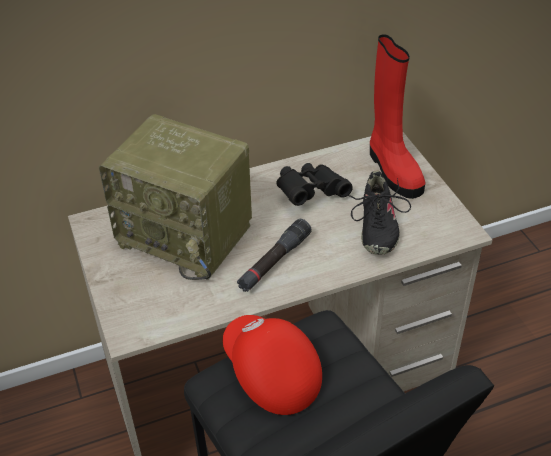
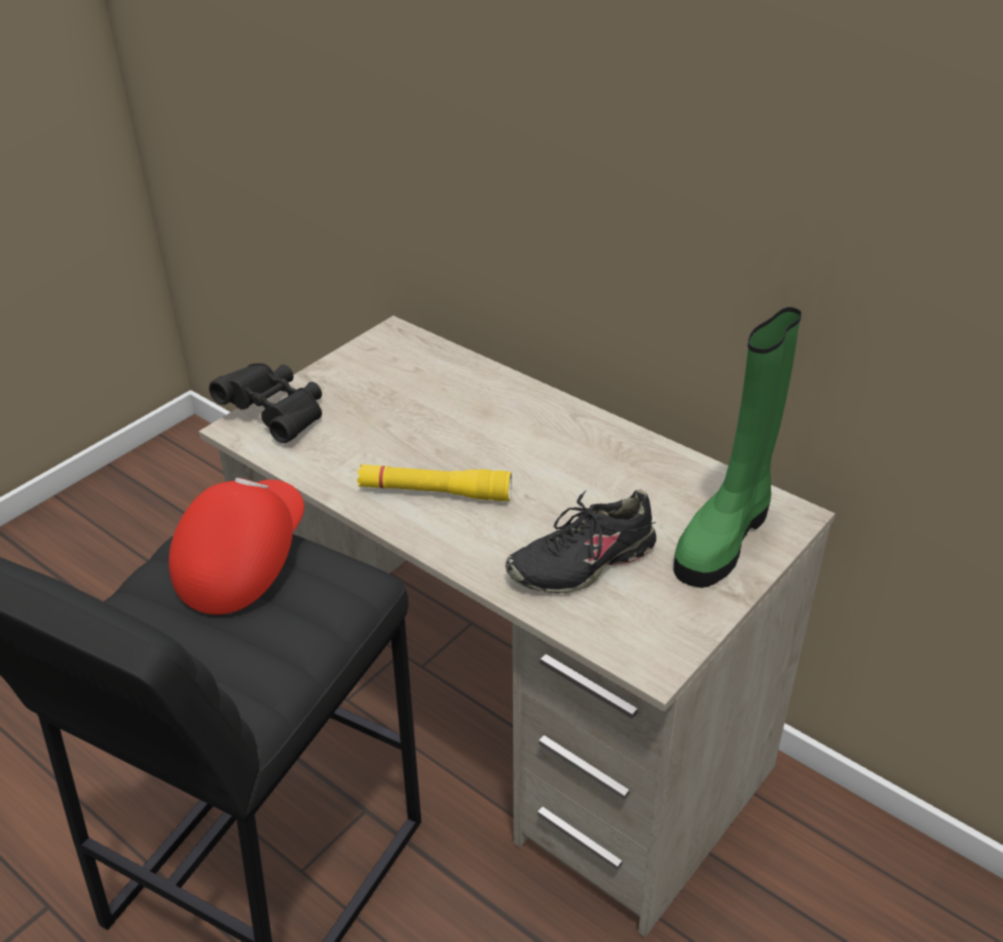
camera: 60 degrees right, 5 degrees down
(188, 234) = (429, 406): radio -> none
(274, 262) = (435, 492): black flashlight -> yellow flashlight
(310, 193) = (595, 476): black binoculars -> black binoculars (276, 415)
(393, 170) = (725, 537): red boot -> green boot

